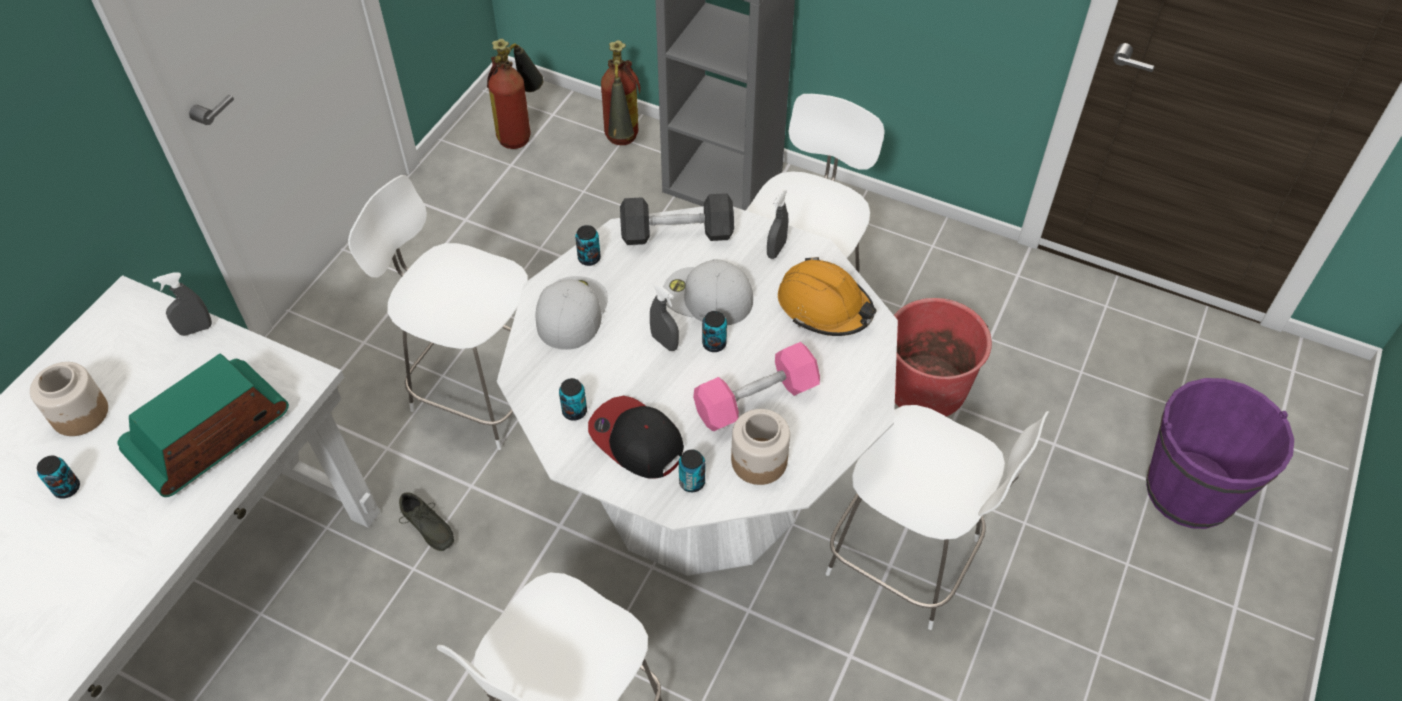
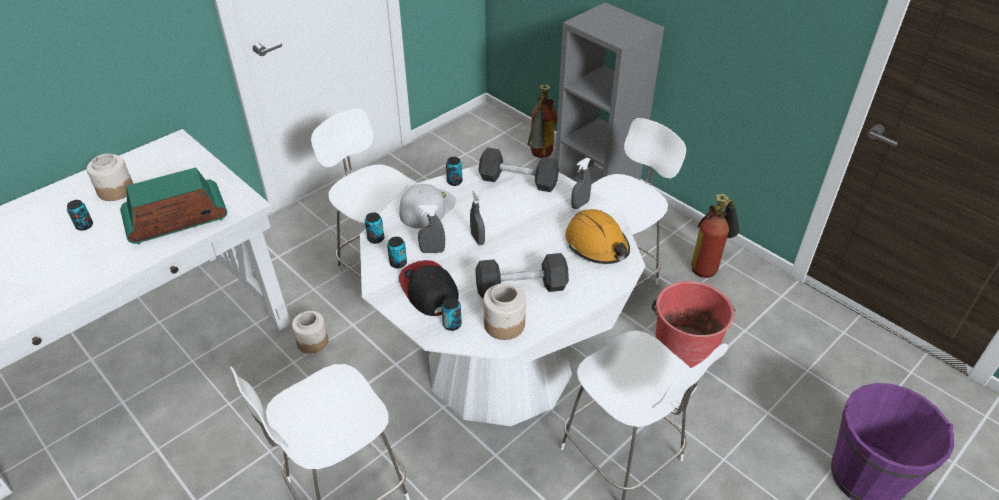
camera: 20 degrees right, 10 degrees down
(196, 329) = (203, 164): grey spray bottle -> grey spray bottle (432, 251)
(426, 528) = (313, 341): grey shoe -> jar
(521, 130) = (481, 137): fire extinguisher -> fire extinguisher (710, 265)
(706, 297) = (518, 220): white cap -> none
(714, 344) = (510, 248): can -> can (376, 238)
(756, 399) = (521, 287): pink dumbbell -> black dumbbell

